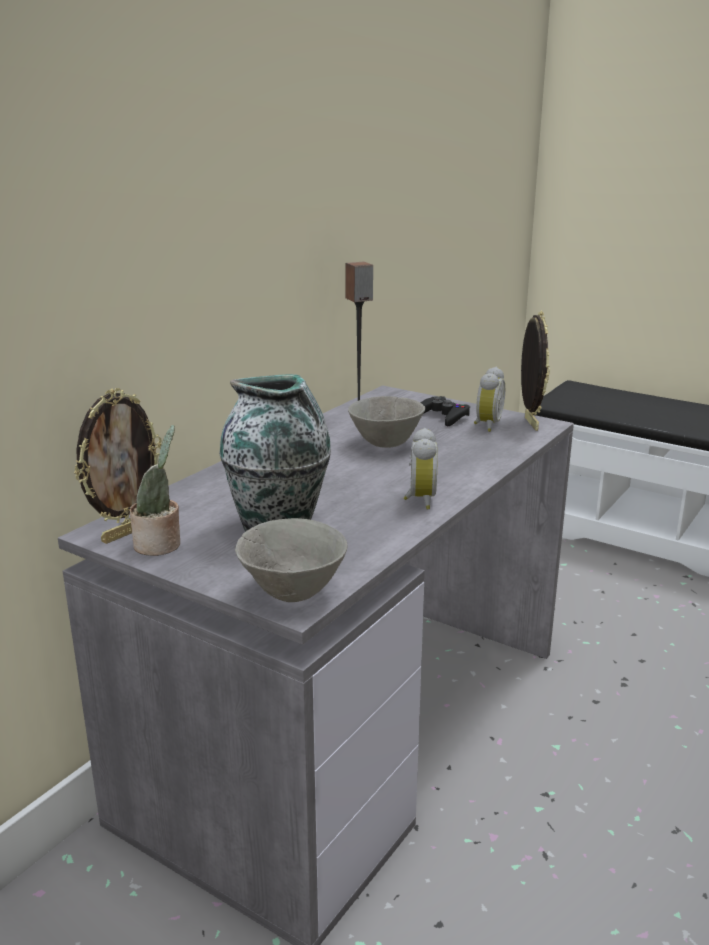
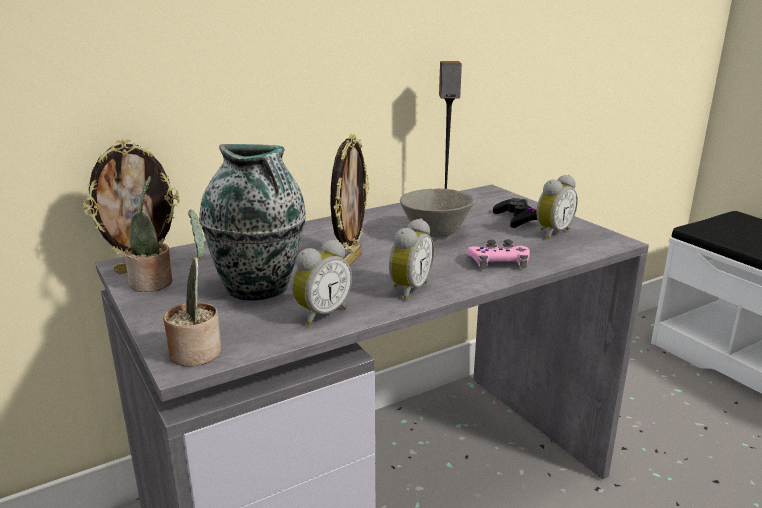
camera: 25 degrees right, 0 degrees up
(294, 593) = (197, 351): grey bowl -> potted plant
(367, 537) = (321, 314): none -> alarm clock
(469, 460) = (498, 262): none -> pink game controller
(529, 423) = (598, 238): picture frame -> picture frame (350, 261)

